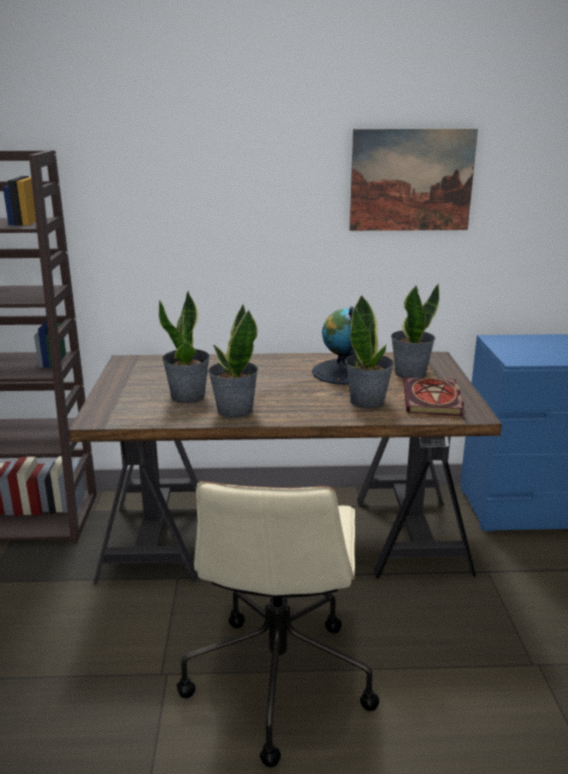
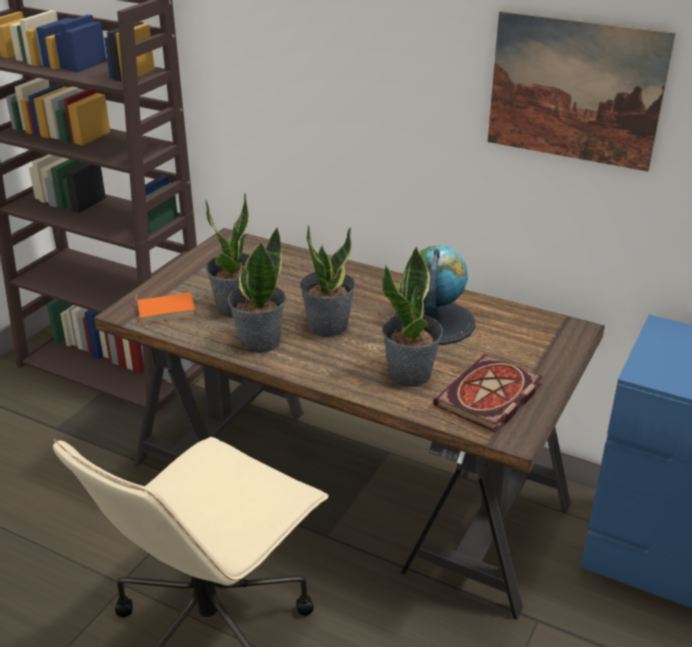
camera: 30 degrees right, 10 degrees up
(130, 410) = (166, 310): none -> orange book
(410, 373) = (510, 347): potted plant -> potted plant (327, 326)

